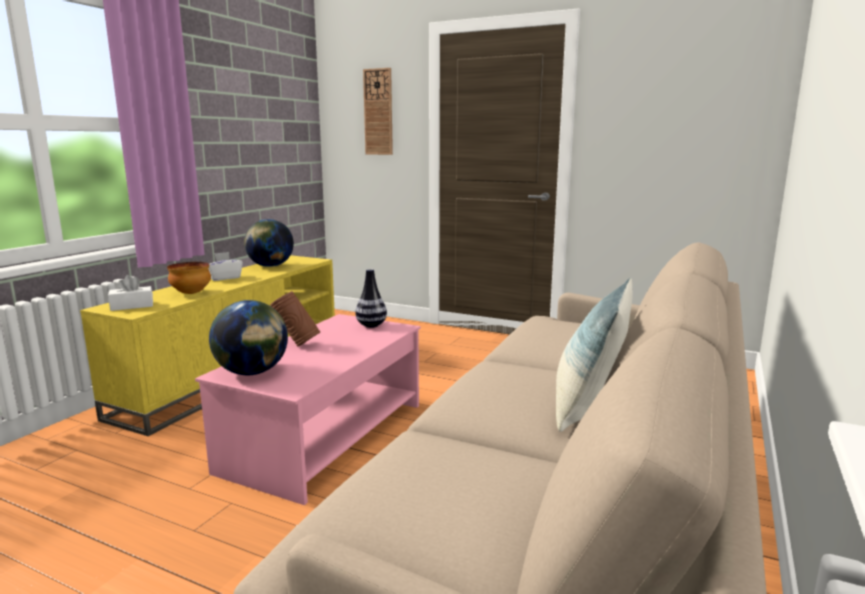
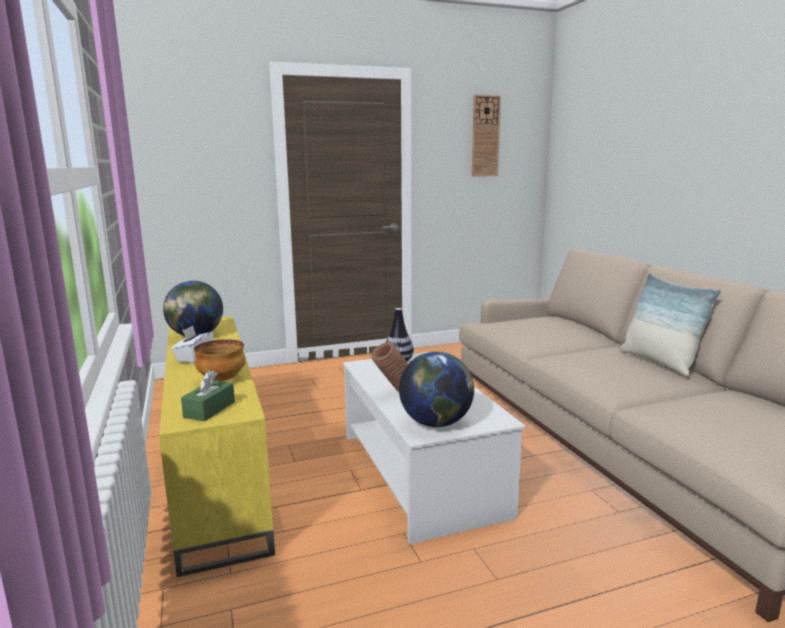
camera: 45 degrees left, 0 degrees up
(132, 306) = (209, 409): white tissue box -> green tissue box
(325, 437) = (421, 474): pink coffee table -> white coffee table
(378, 112) = (212, 151): wall clock -> wall clock (485, 136)

